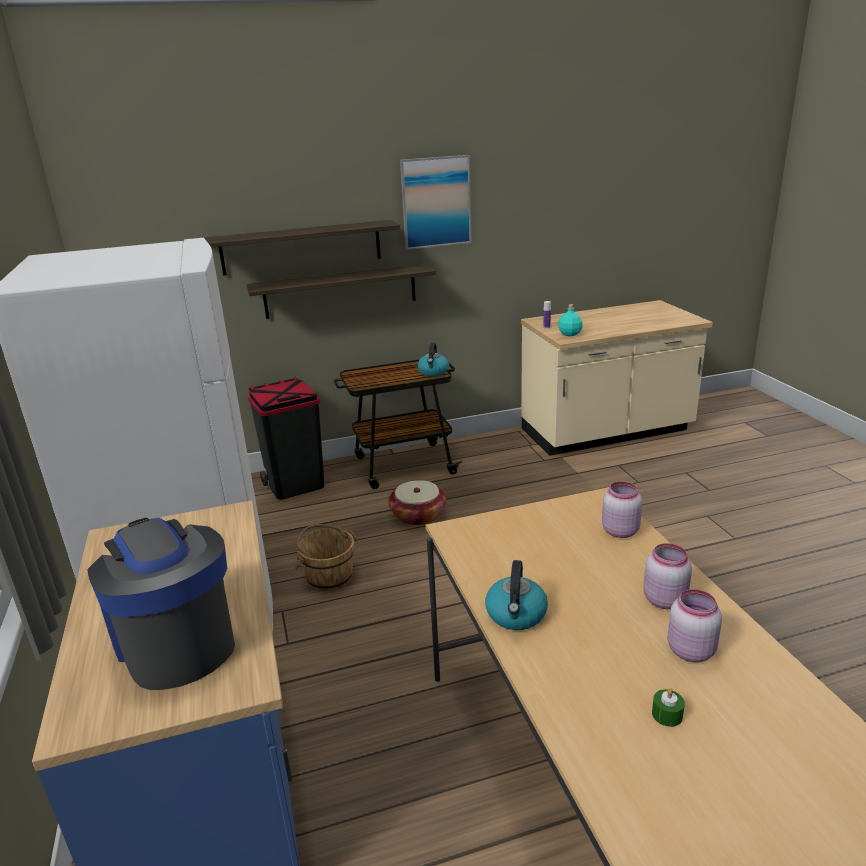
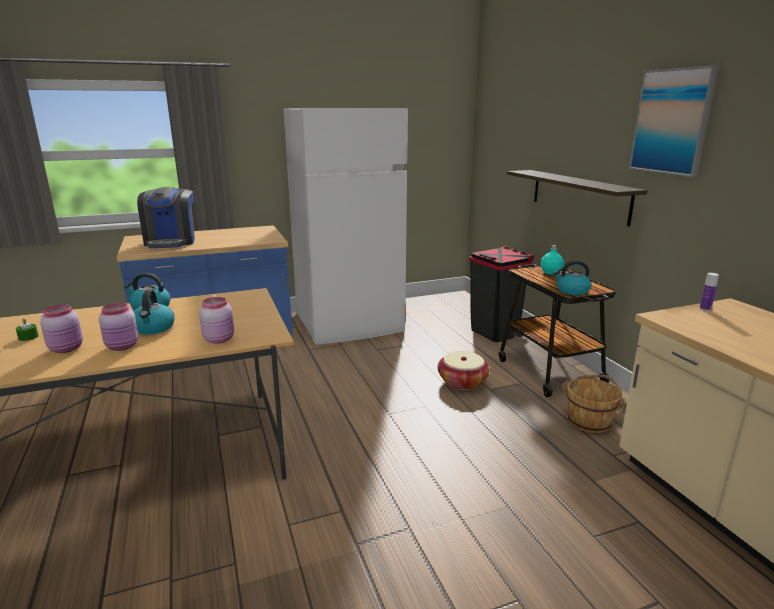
camera: 85 degrees right, 5 degrees down
(175, 641) = (171, 242): coffee machine -> coffee machine turned 120 degrees clockwise
(301, 247) = (564, 148): shelf -> none
(329, 576) = (375, 354): brown bucket -> brown bucket (589, 421)
(569, 334) = (687, 319): turquoise bottle -> turquoise bottle (551, 272)
(598, 589) = (153, 328): none -> kettle

